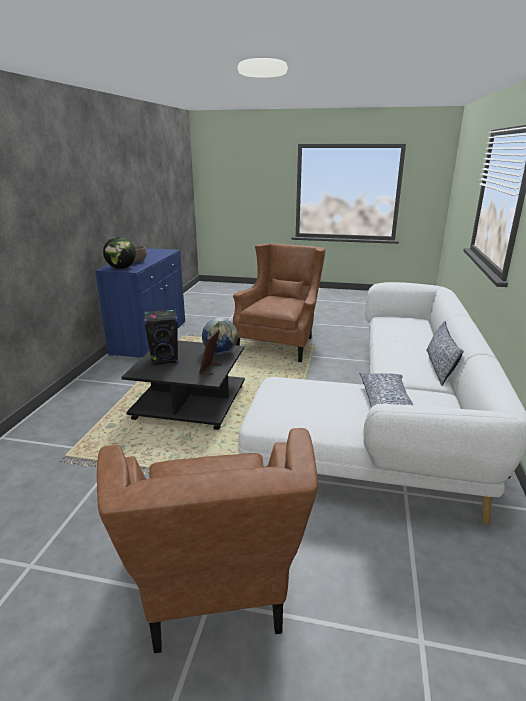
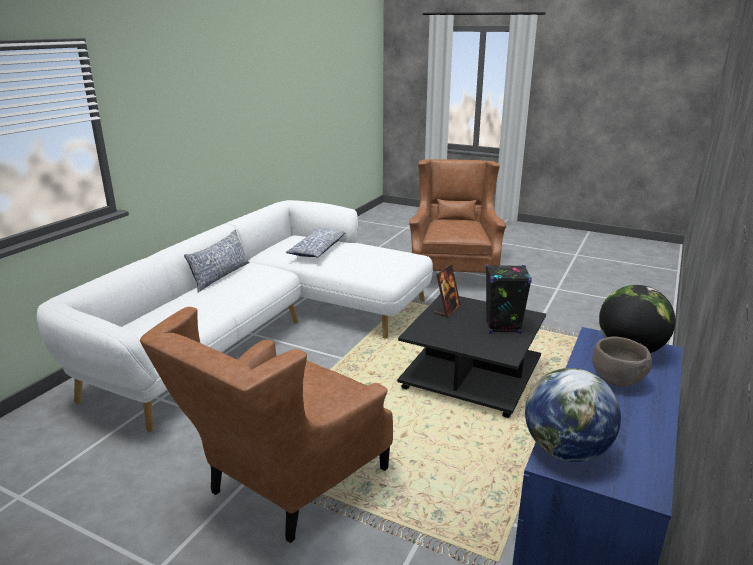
camera: 165 degrees left, 0 degrees up
(220, 352) = (432, 330): globe -> globe (565, 451)

